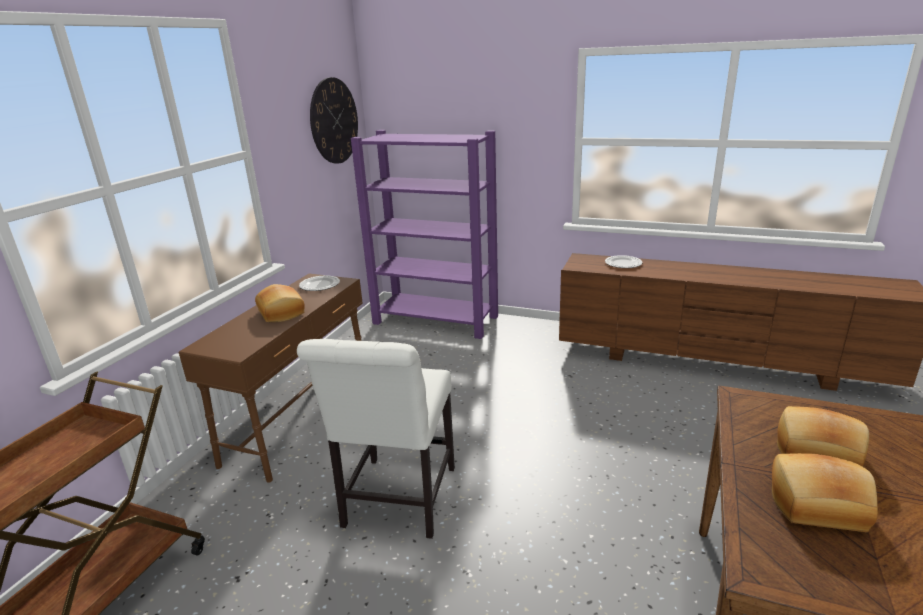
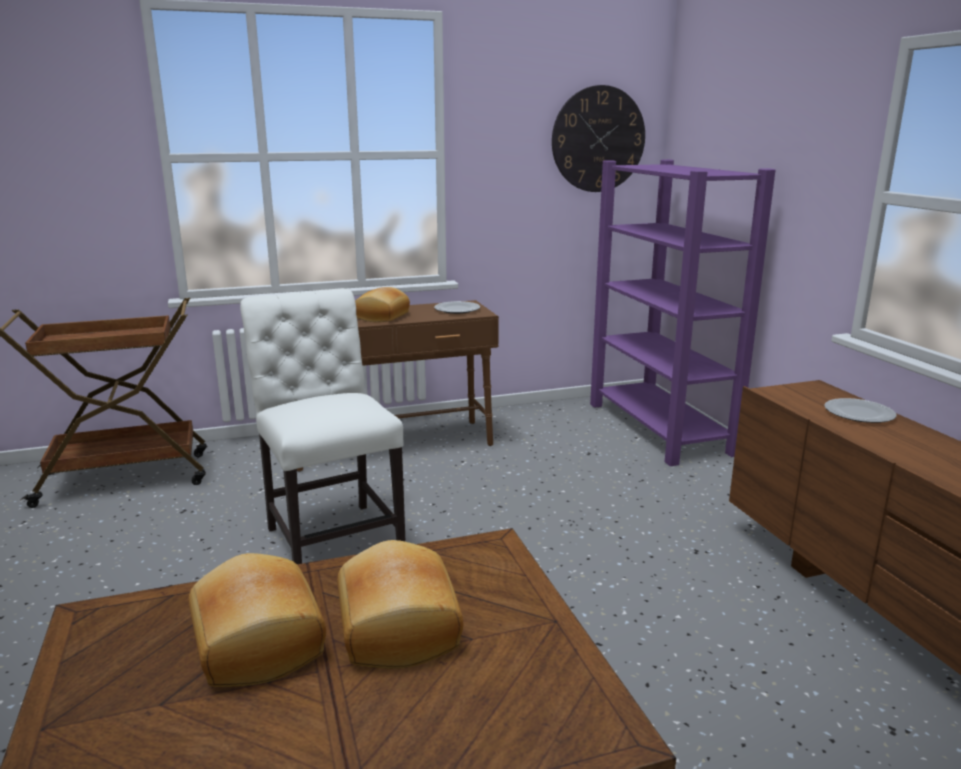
camera: 50 degrees right, 5 degrees down
(396, 502) = (332, 537): white chair -> white chair turned 90 degrees clockwise

